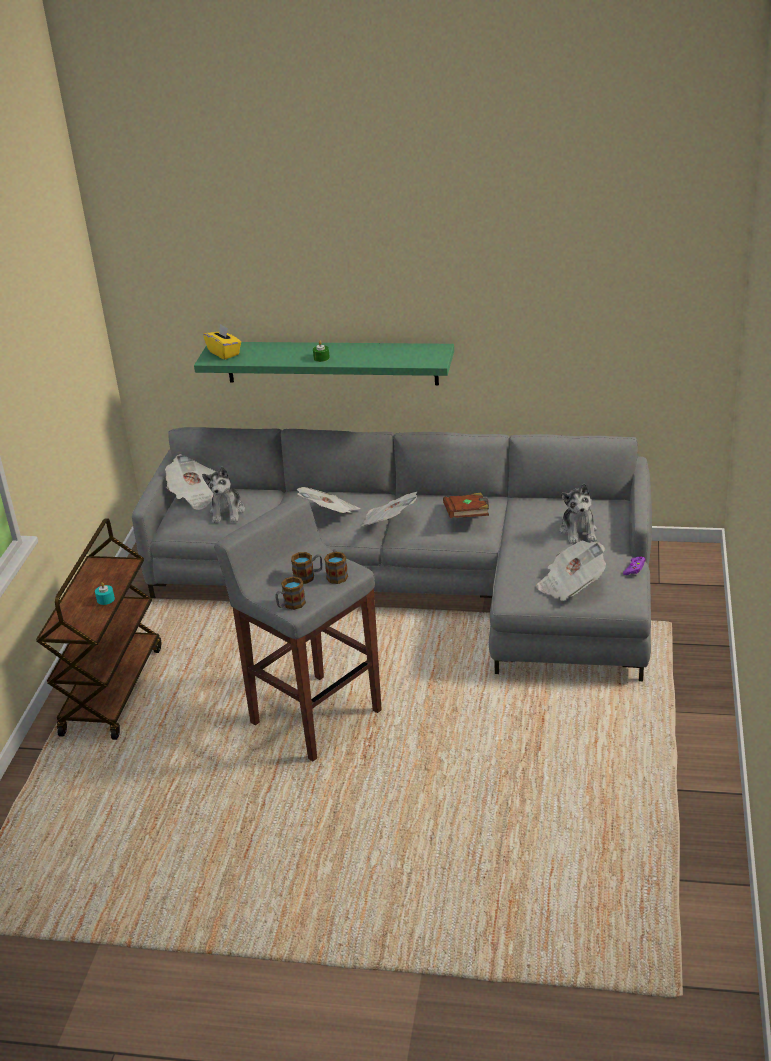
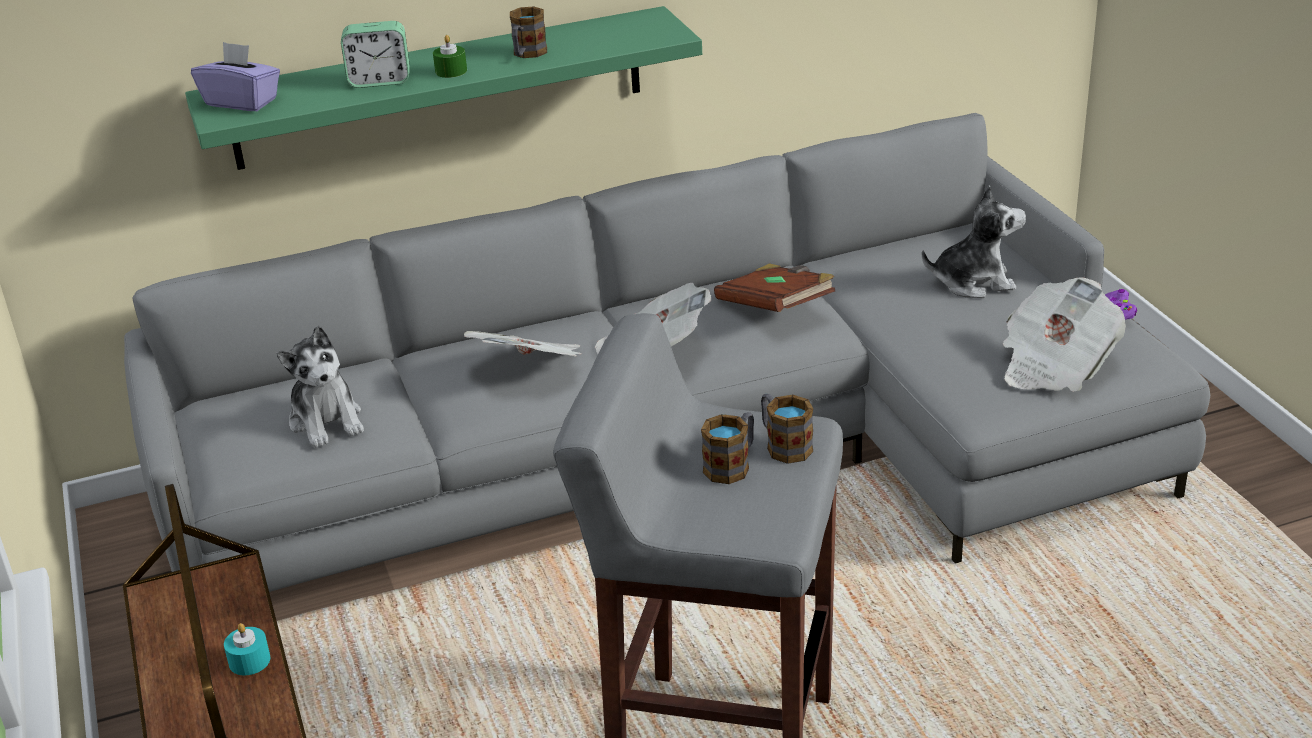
camera: 30 degrees left, 0 degrees up
(196, 495) = (234, 408): newspaper -> none
(224, 353) = (242, 102): yellow tissue box -> purple tissue box
(287, 356) = (379, 81): none -> alarm clock
(290, 605) = (759, 529): mug -> mug (527, 54)
(578, 531) = (973, 282): plush toy -> plush toy turned 60 degrees counterclockwise

